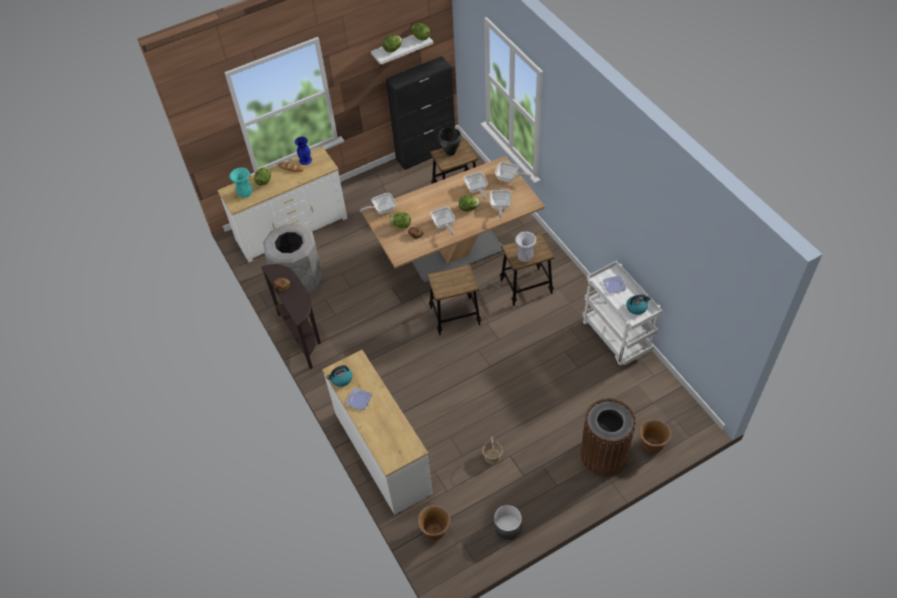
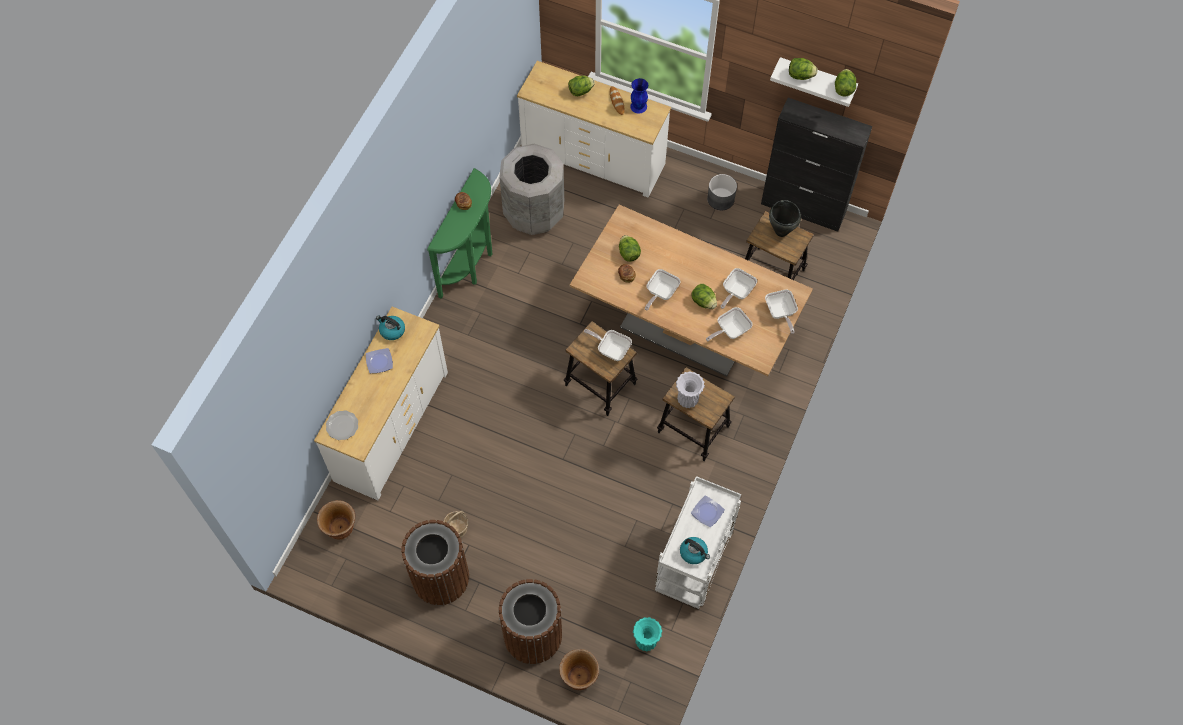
camera: 50 degrees right, 10 degrees up
(245, 194) = (551, 87): turquoise vase -> turquoise vase (645, 642)
(303, 336) = (471, 263): brown console table -> green console table
(382, 210) = (635, 222): frying pan -> frying pan (611, 349)
(389, 450) = (342, 425): none -> plate
(507, 527) = (387, 592): grey planter -> grey planter (721, 199)
(521, 487) = (440, 577): none -> brown trash can

